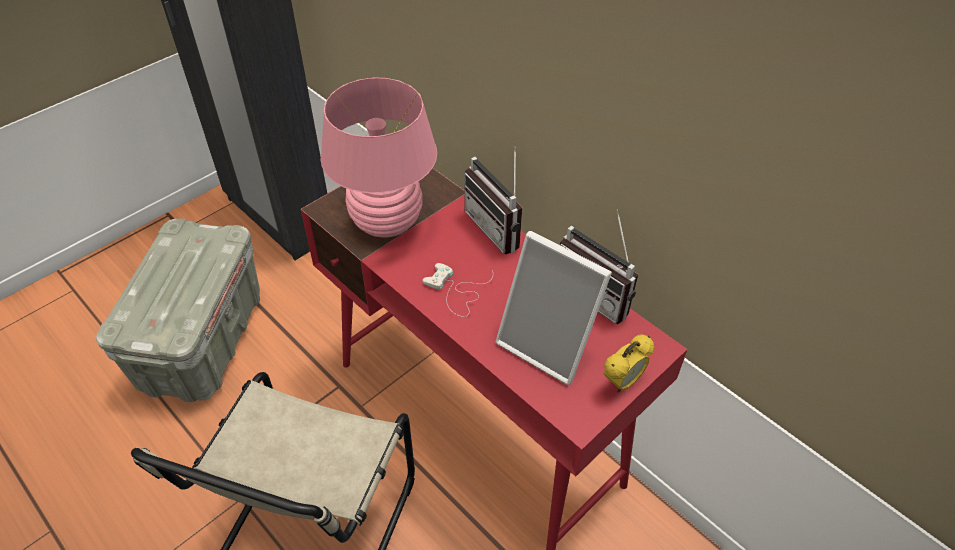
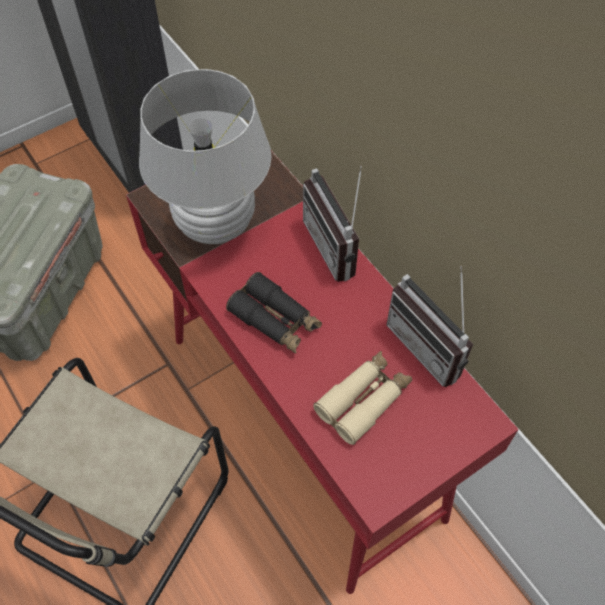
camera: 10 degrees right, 10 degrees up
(386, 223) = (215, 224): pink table lamp -> white table lamp
(456, 291) = (275, 320): white game controller -> black binoculars
(549, 344) = (364, 400): picture frame -> beige binoculars
(622, 382) = (435, 459): alarm clock -> none

